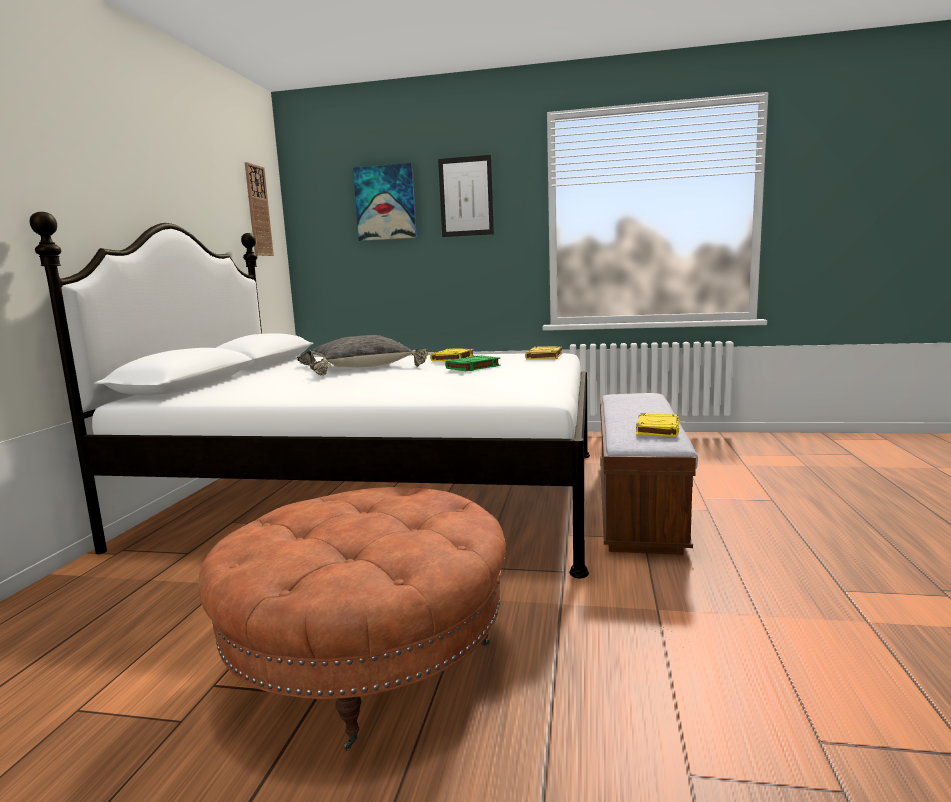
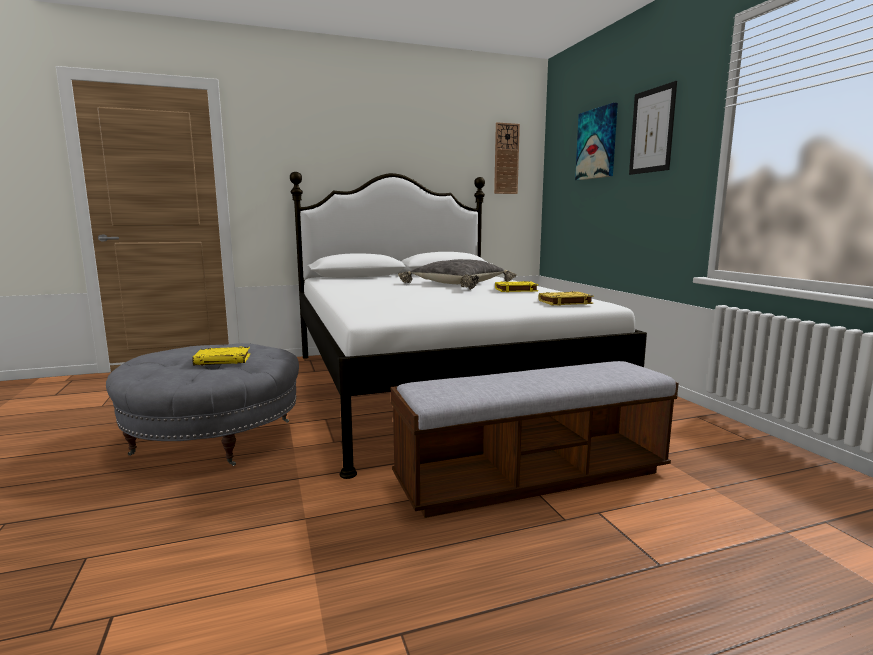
camera: 60 degrees right, 0 degrees up
(367, 656) = (215, 438): brown ottoman -> grey ottoman
(472, 367) = (481, 297): green book -> none
(657, 429) = (475, 388): yellow book -> yellow book (223, 360)

